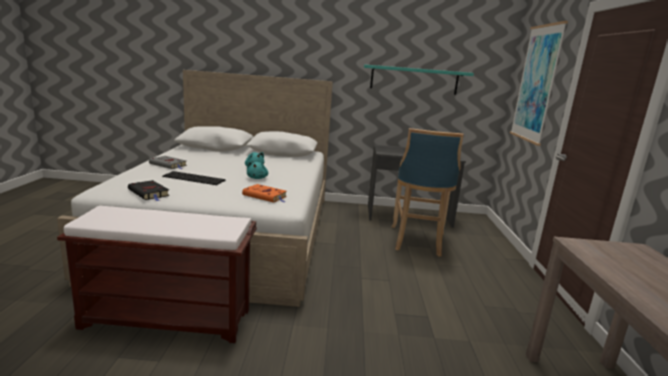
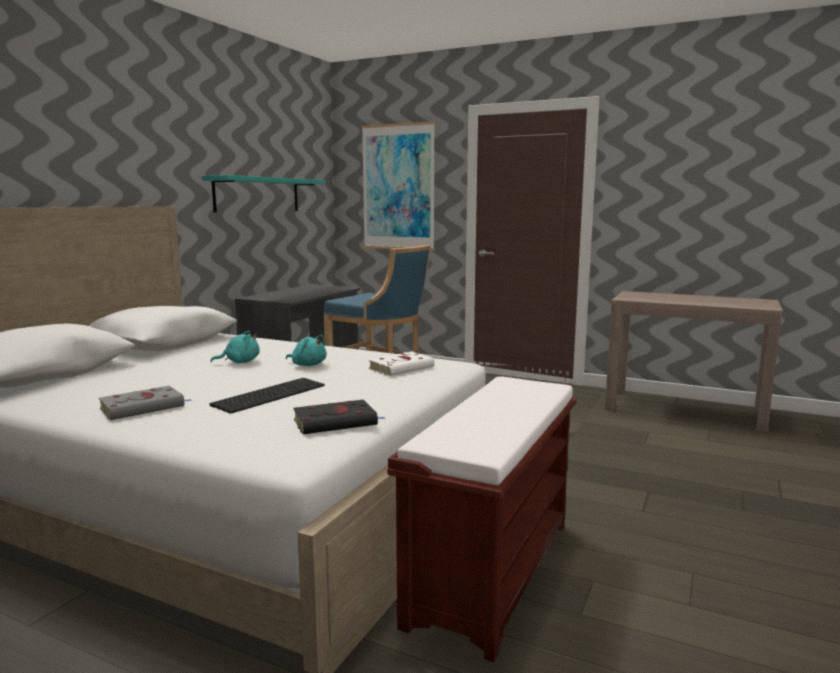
camera: 65 degrees left, 5 degrees down
(266, 196) = (402, 368): orange book -> white book

